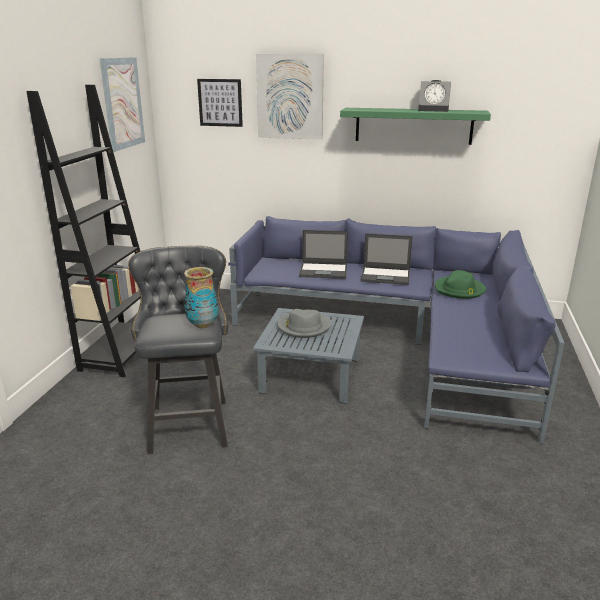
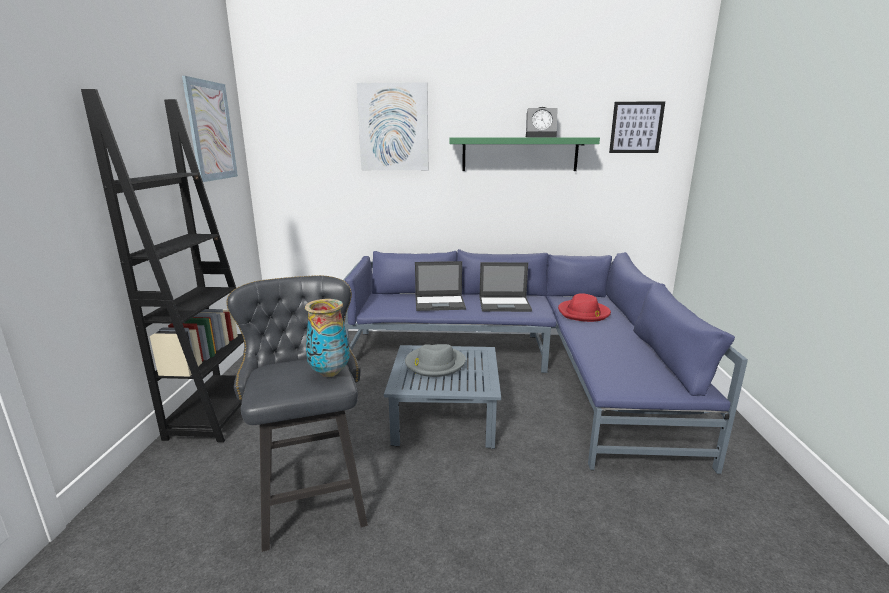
camera: 10 degrees left, 5 degrees down
(220, 102) = (319, 135): picture -> picture (636, 127)
(459, 290) = (583, 313): green hat -> red hat

